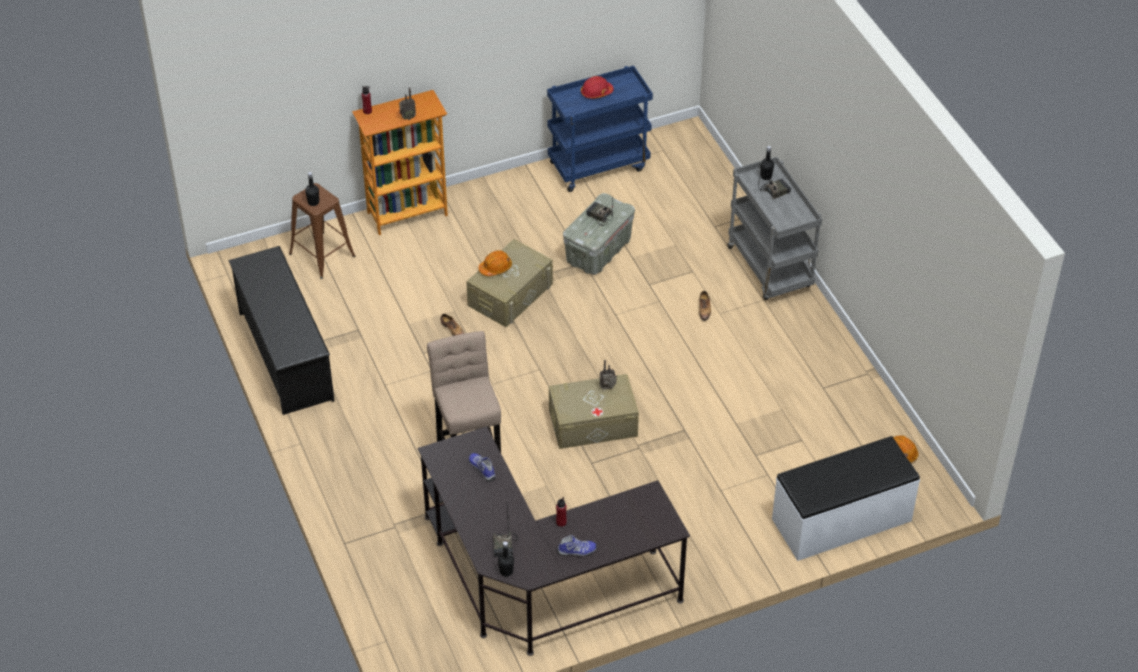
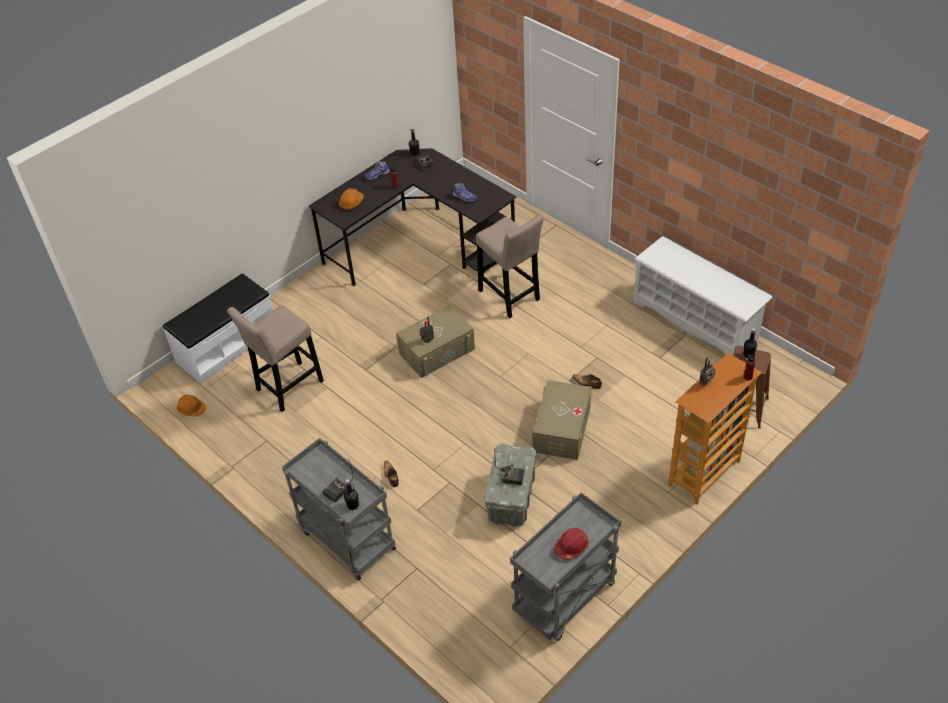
camera: 160 degrees right, 0 degrees up
(285, 355) = (696, 320): black shoe rack -> white shoe rack
(495, 268) = (575, 406): orange hard hat -> orange hard hat (351, 203)
(598, 165) = (565, 600): blue cart -> grey cart
(783, 439) = (287, 388): none -> beige stool

